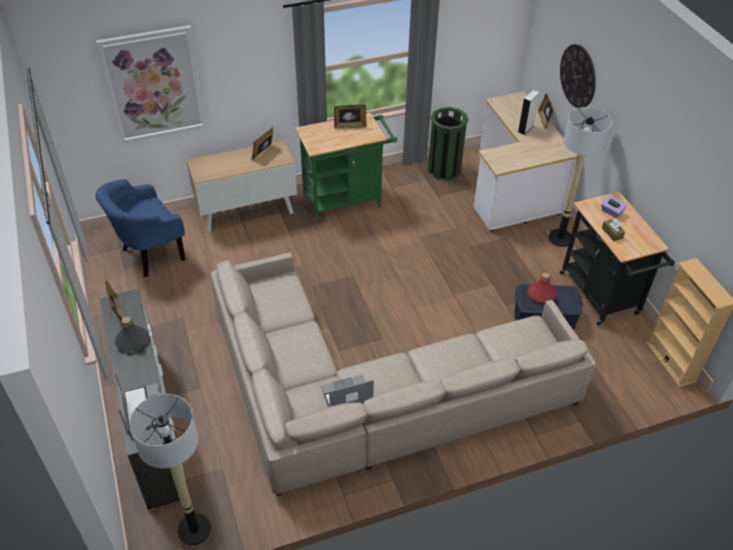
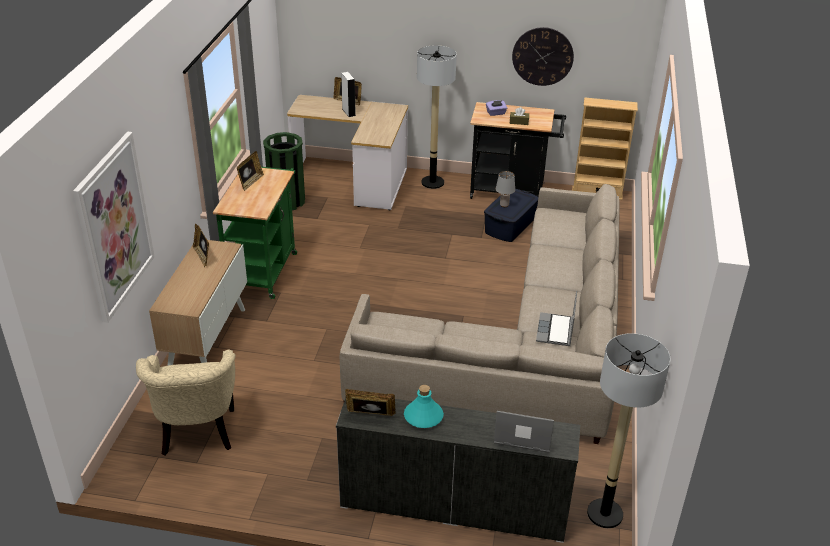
camera: 60 degrees left, 10 degrees down
(133, 340) = (423, 416): grey bottle -> turquoise bottle
(149, 255) = (197, 435): blue armchair -> beige armchair
(541, 294) = (504, 205): red bottle -> grey table lamp
(578, 76) = (375, 38): wall clock -> wall clock (542, 56)

